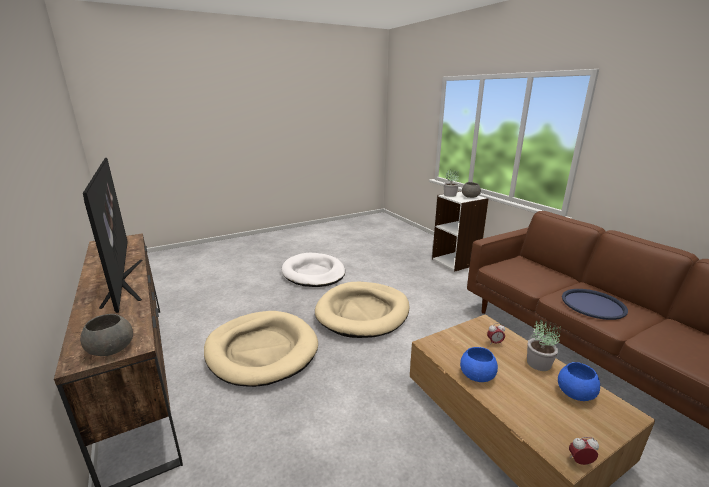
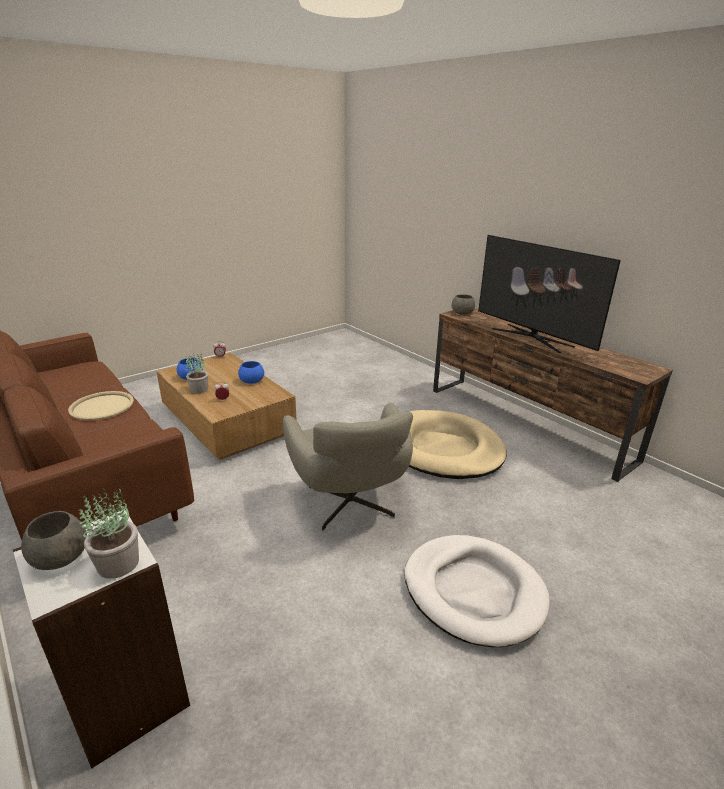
camera: 170 degrees right, 5 degrees up
(363, 312) = (351, 504): beige dog bed -> grey armchair
(593, 304) = (102, 406): blue tray -> beige tray

